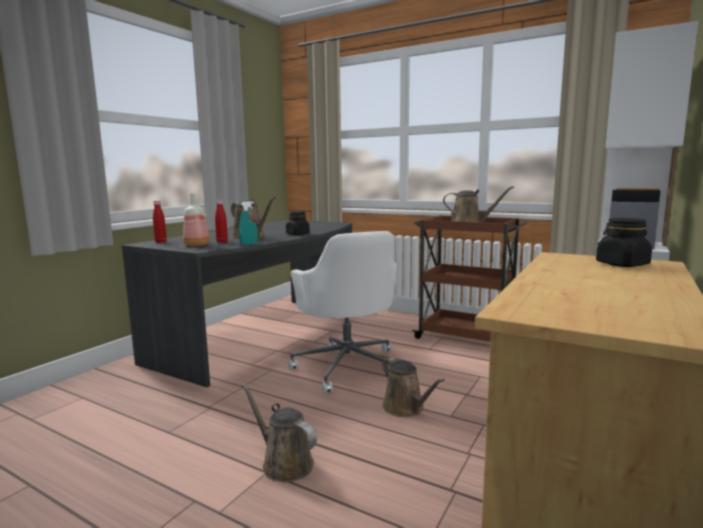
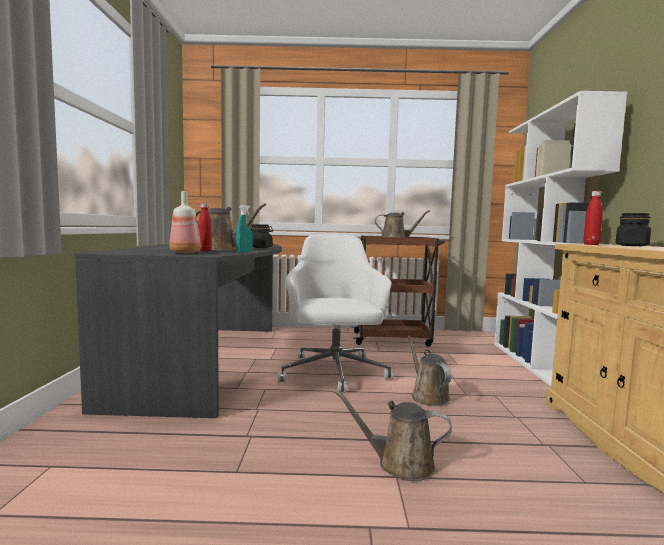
camera: 30 degrees left, 5 degrees down
(160, 242) = (123, 251): red bottle -> red bottle (591, 244)
(348, 366) = (334, 374): white office chair -> white office chair turned 135 degrees counterclockwise
(406, 408) = (428, 396): brown watering can -> brown watering can turned 135 degrees counterclockwise

